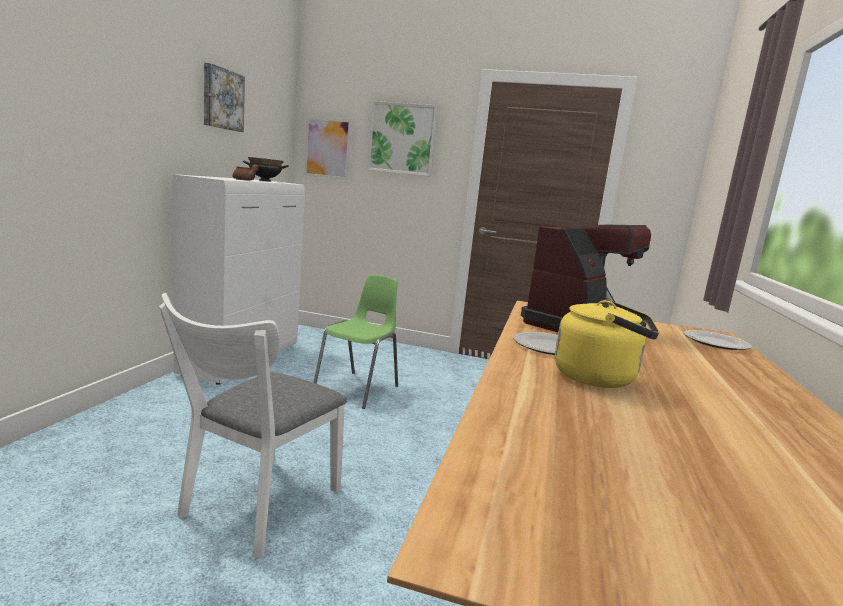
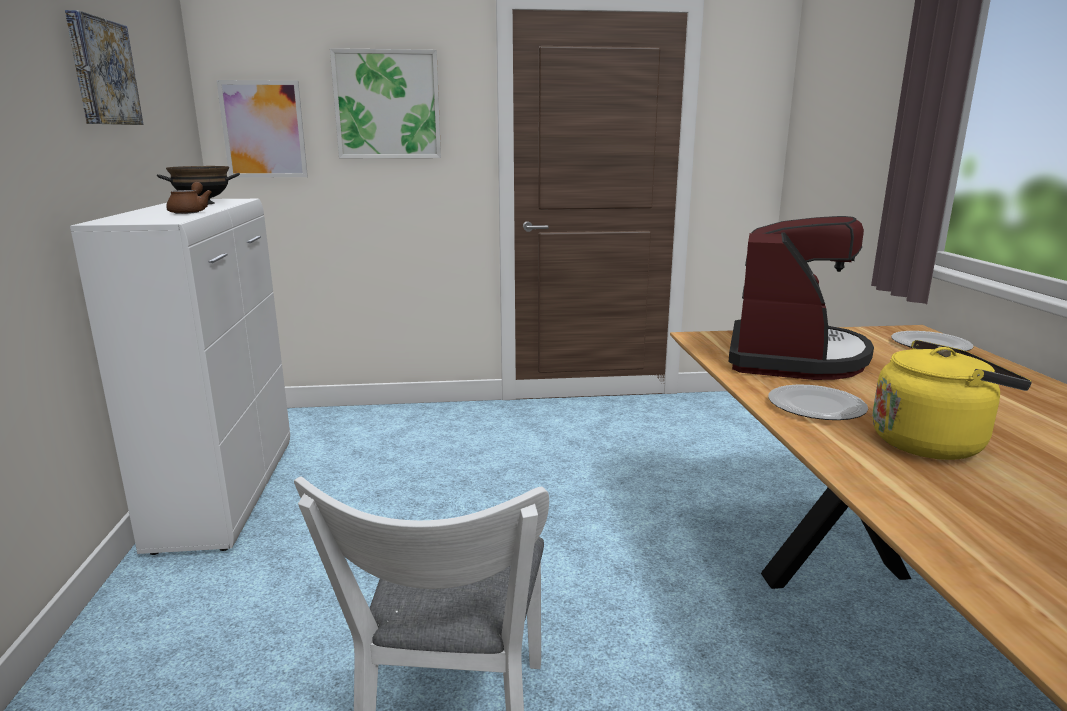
camera: 20 degrees left, 5 degrees up
(358, 389) = (435, 494): green chair -> none

